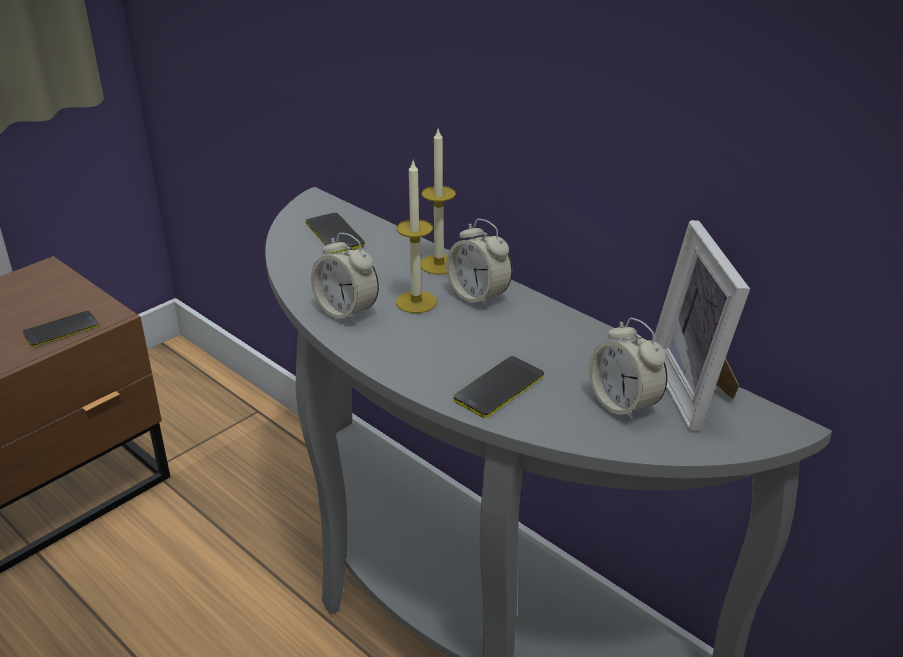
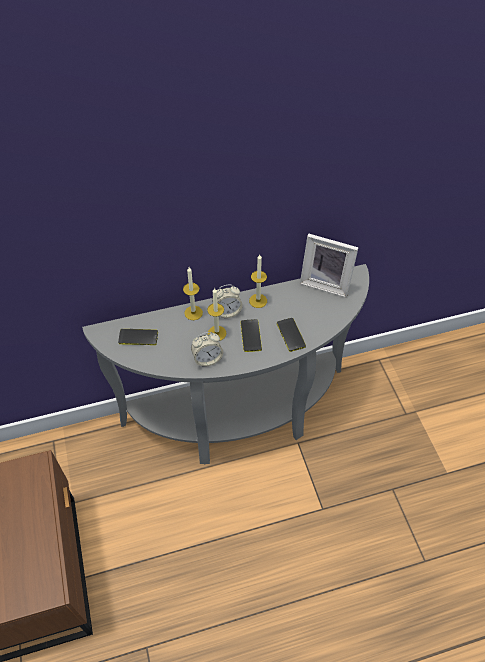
camera: 60 degrees left, 20 degrees up
(61, 330) = (35, 490): phone -> phone (251, 335)
(543, 320) = (258, 301): none -> candle
(623, 405) = (322, 306): alarm clock -> none

